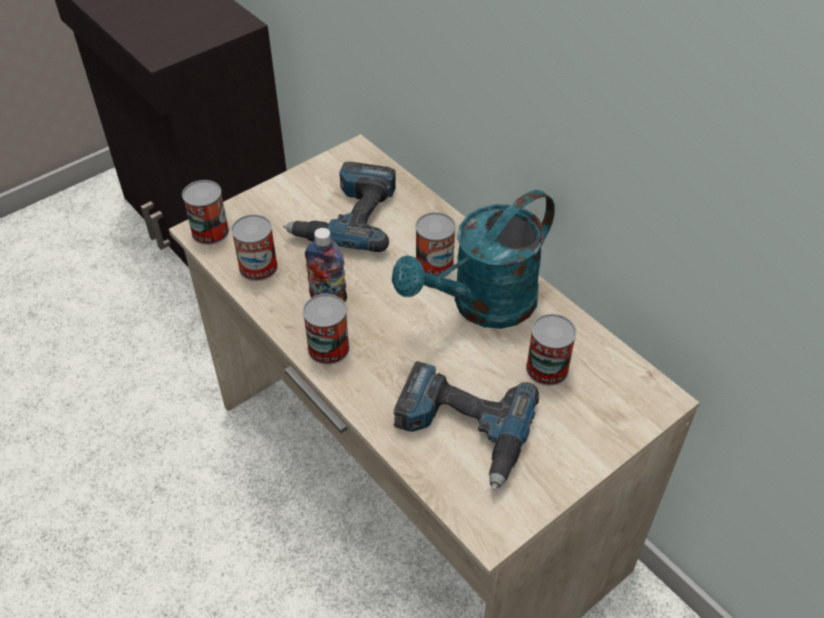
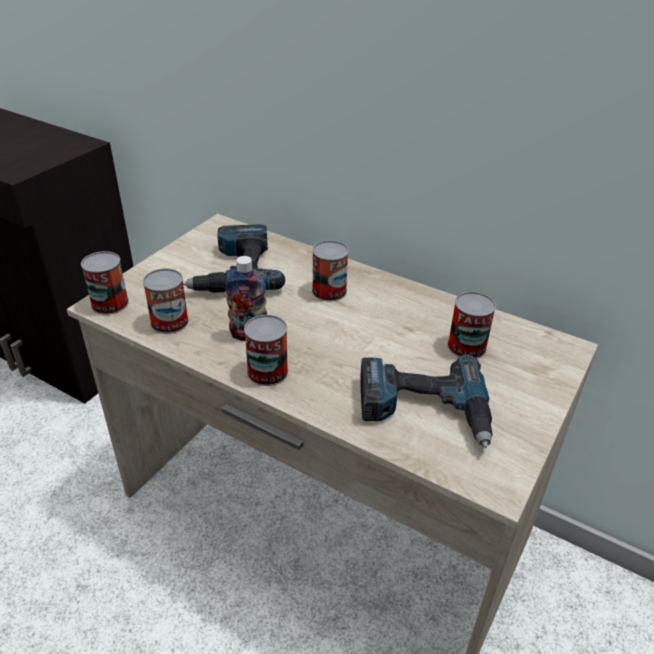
camera: 20 degrees left, 10 degrees down
(482, 306) = (386, 312): turquoise watering can -> none

